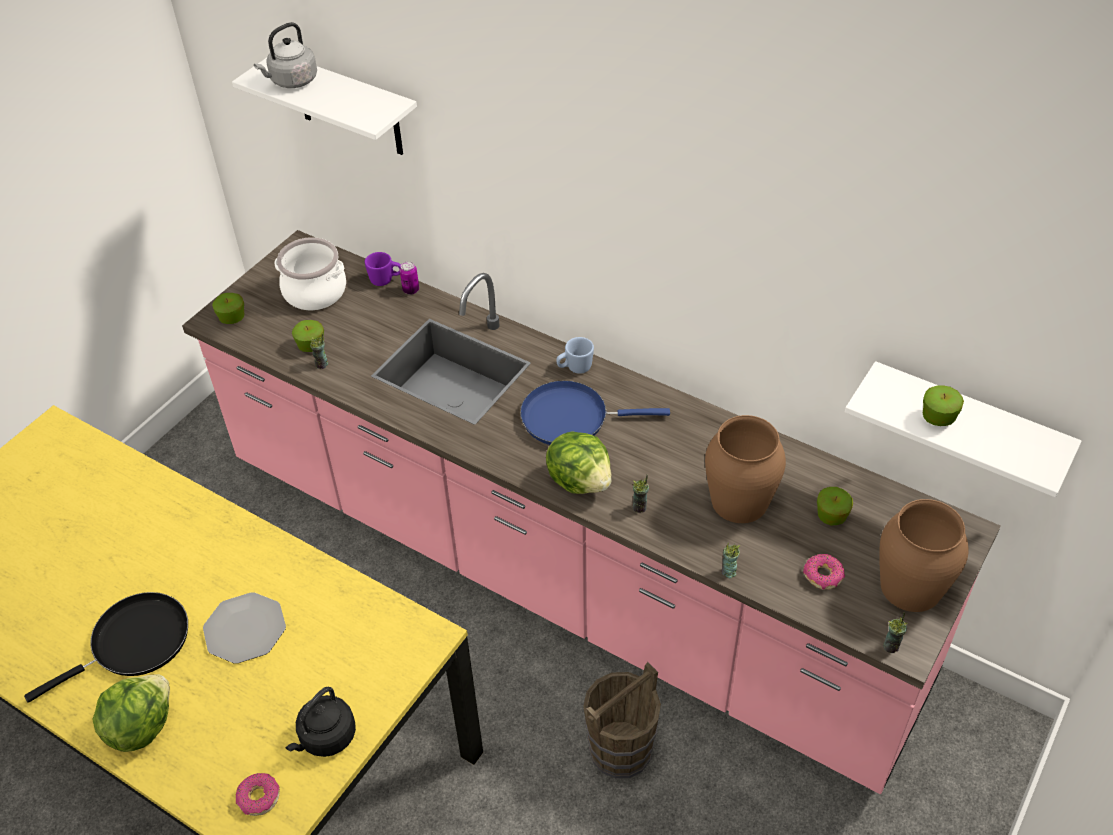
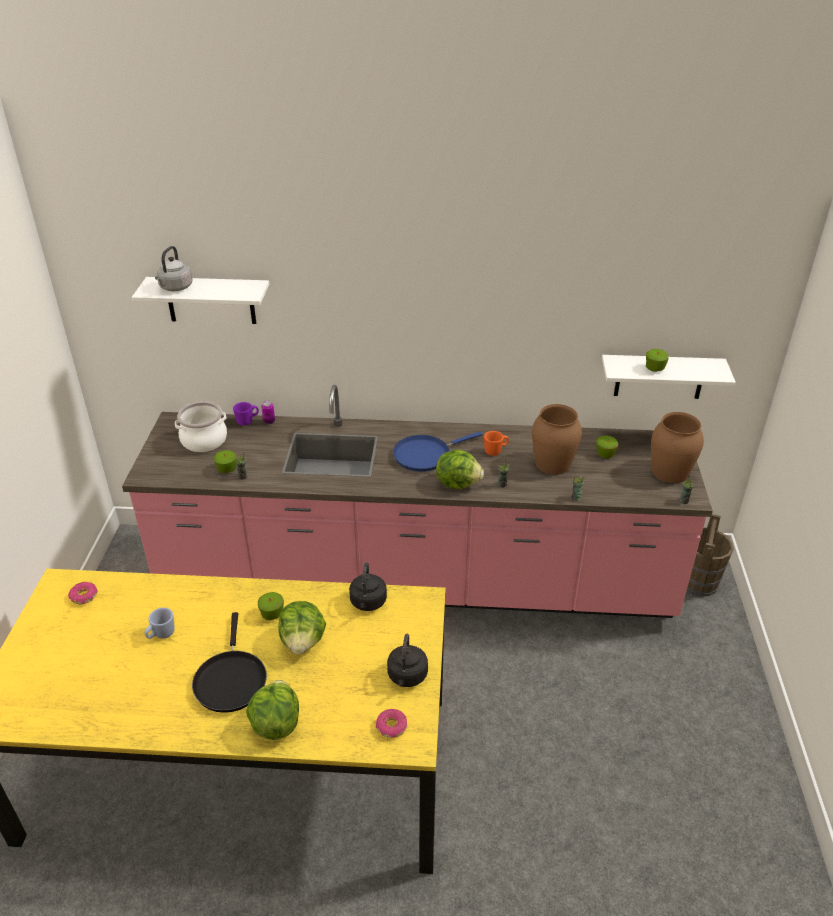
camera: 30 degrees left, 10 degrees down
(134, 643) = (230, 679): black frying pan -> black frying pan turned 150 degrees clockwise
(232, 318) = (156, 471): apple -> apple (272, 614)
(245, 629) = (303, 641): plate -> lettuce
(356, 609) = (368, 603): none -> black kettle
(575, 368) = (406, 430): blue mug -> blue mug (161, 635)
(621, 749) = (521, 659): brown bucket -> brown bucket (698, 582)
(672, 448) = (495, 451): none -> orange mug
(823, 576) = (624, 482): donut -> donut (84, 596)

